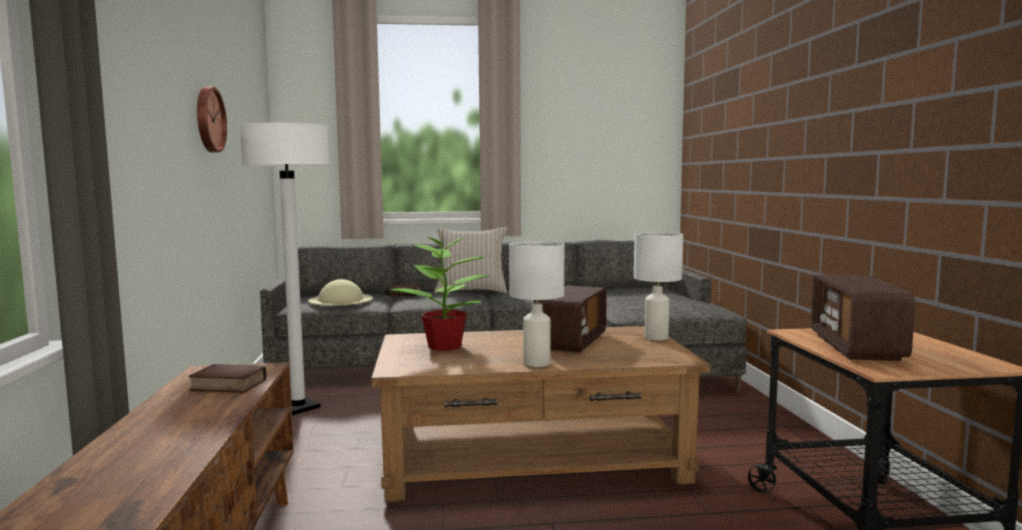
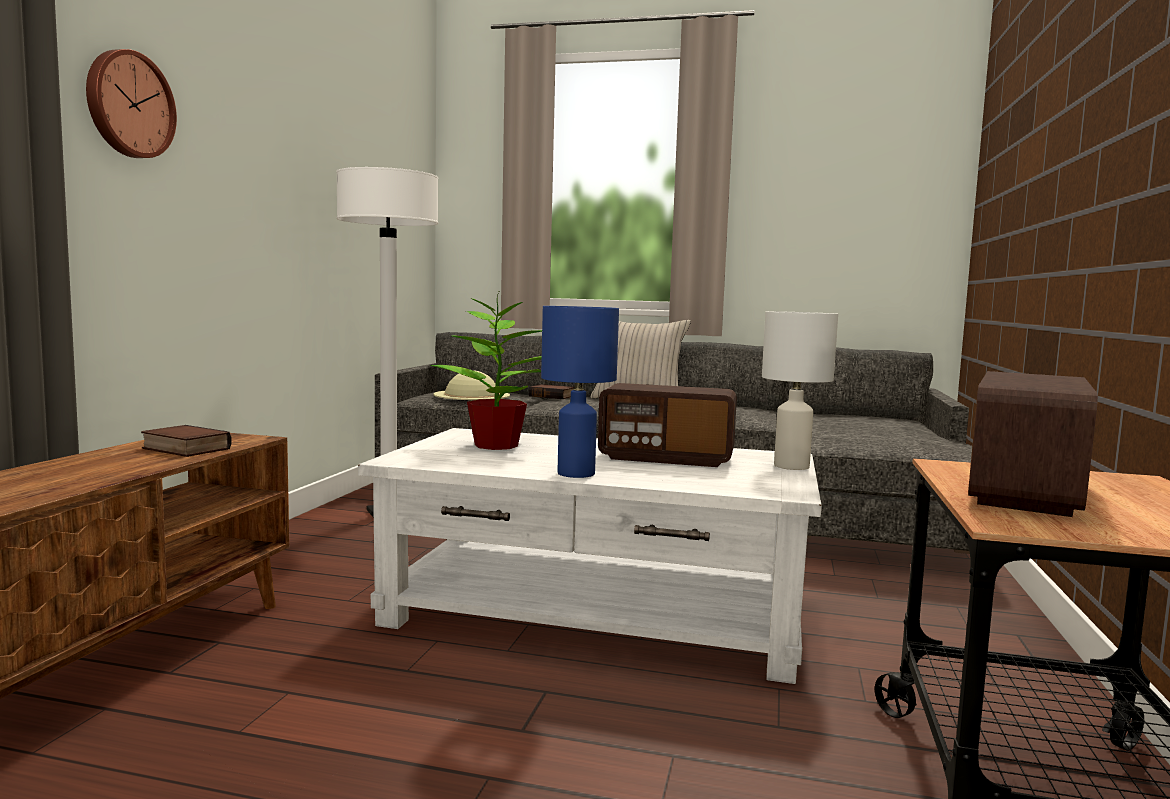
camera: 20 degrees right, 0 degrees up
(208, 119) = (307, 167): wall clock -> wall clock (128, 105)
(533, 460) = (598, 612): brown coffee table -> white coffee table
(537, 363) = (577, 474): white table lamp -> blue table lamp
(574, 342) = (666, 458): radio -> radio turned 60 degrees clockwise

